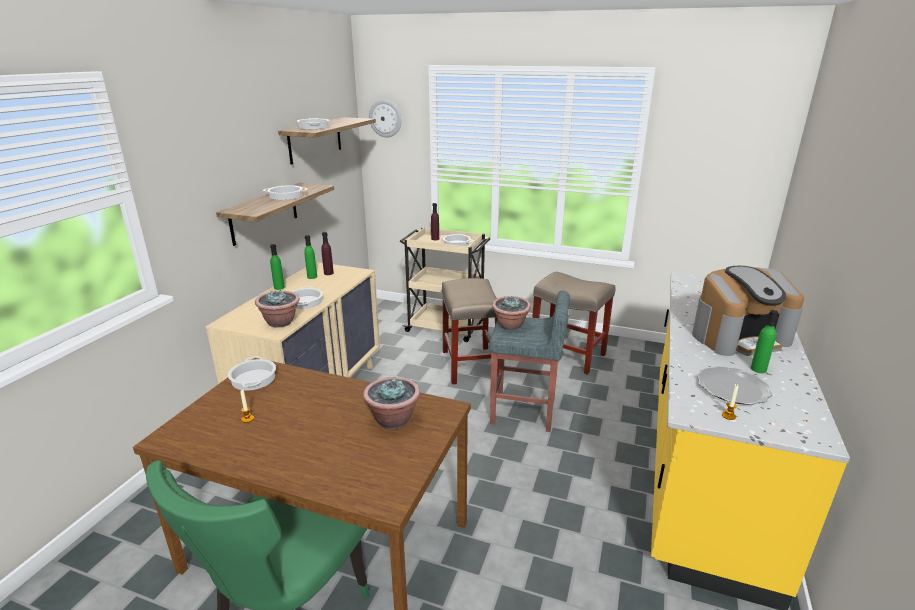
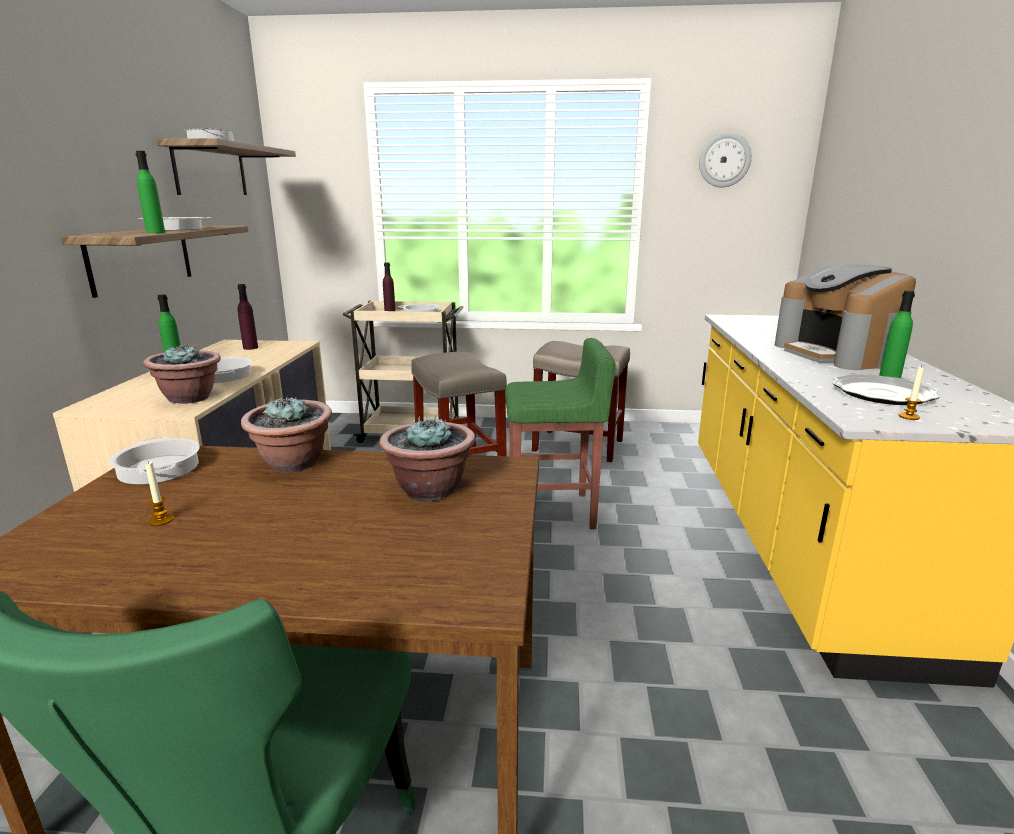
camera: 15 degrees left, 5 degrees down
(312, 277) = (225, 352): green bottle -> green bottle (155, 232)
(385, 118) = (306, 158): wall clock -> wall clock (724, 160)
(510, 325) = (528, 389): potted plant -> potted plant (293, 463)
(524, 412) = (552, 511): grey stool -> green stool
(739, 337) = (837, 354): coffee machine -> coffee machine turned 105 degrees clockwise

